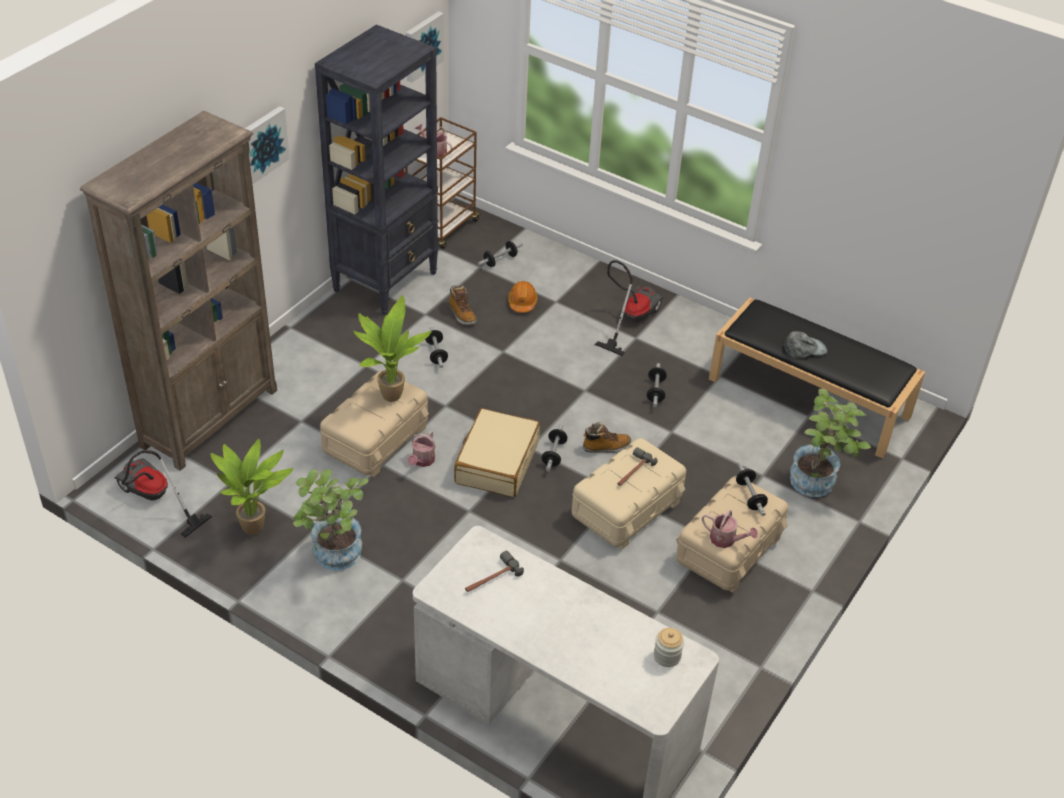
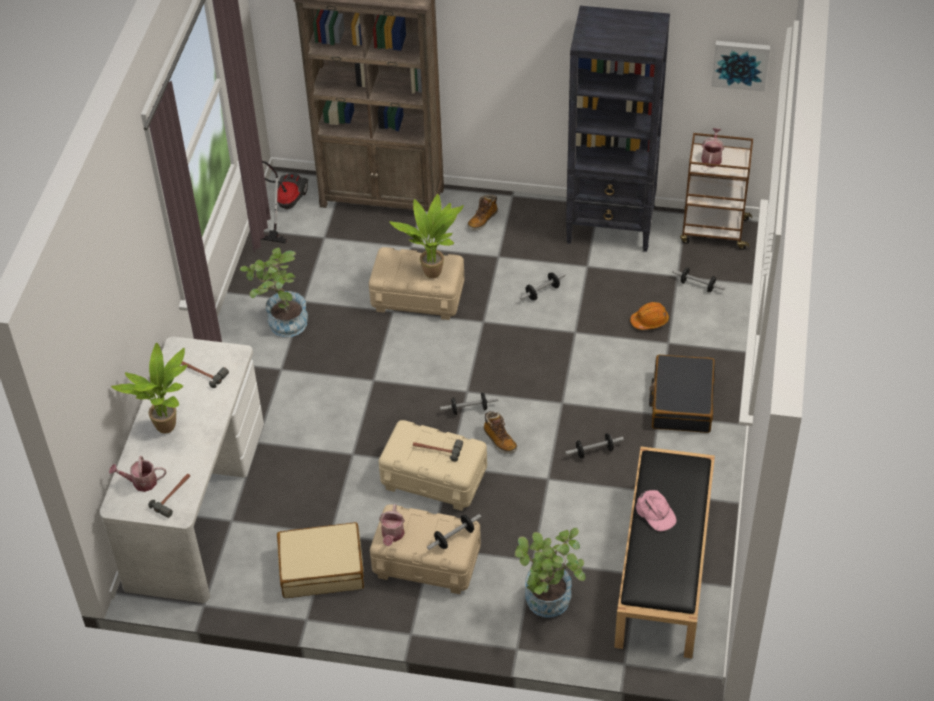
camera: 70 degrees right, 5 degrees up
(256, 527) = (288, 270): potted plant -> potted plant (169, 429)
(261, 144) = (506, 36): picture -> none
(422, 461) = (410, 332): watering can -> watering can (141, 482)
(462, 314) = (604, 288): boot -> boot (482, 220)
(496, 462) = (437, 377): beige suitcase -> beige suitcase (321, 568)
(630, 319) = (681, 402): vacuum cleaner -> black suitcase
(667, 656) = (174, 496): jar -> hammer
(804, 349) = (655, 513): grey cap -> pink cap

